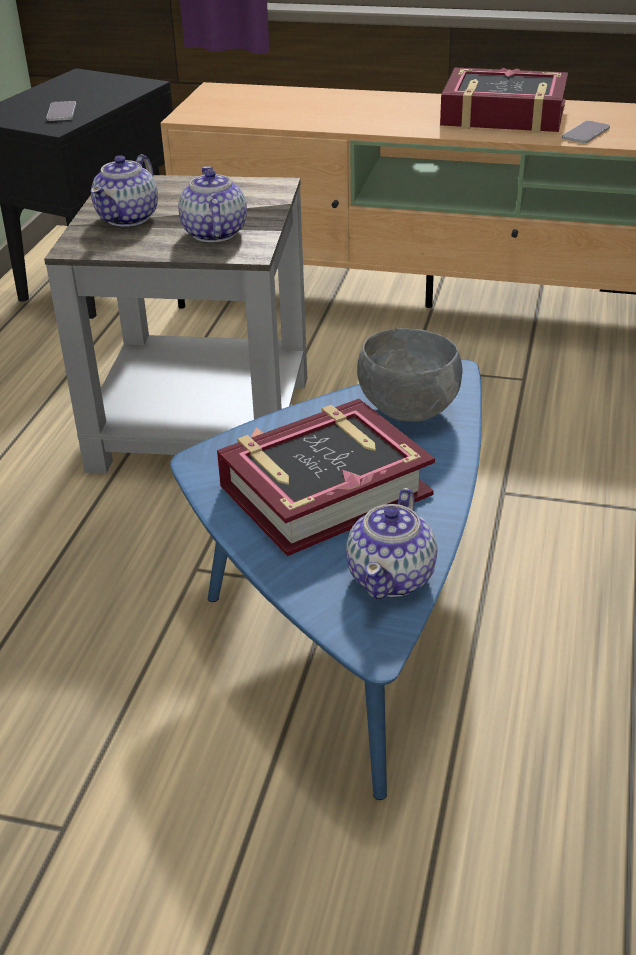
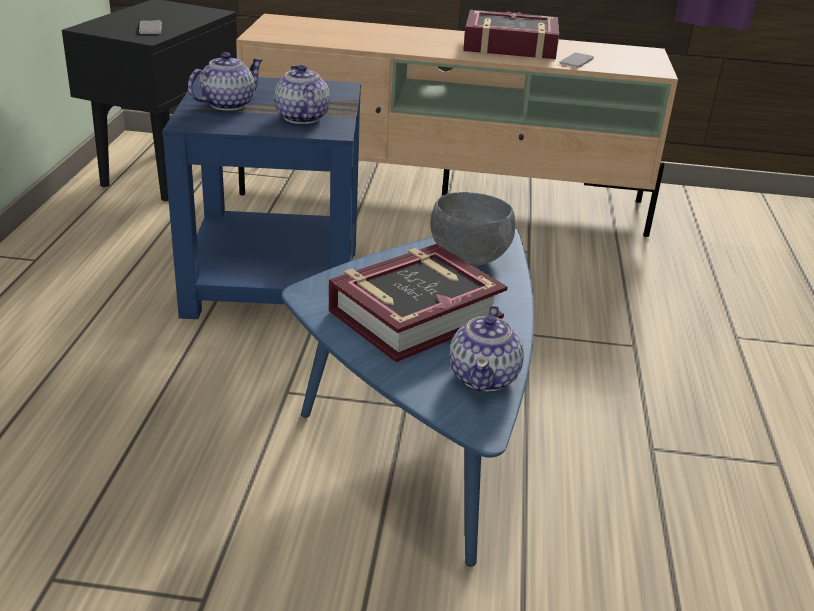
camera: 10 degrees left, 5 degrees down
(129, 217) = (227, 104): teapot -> teapot turned 150 degrees counterclockwise
(205, 420) = (276, 279): grey side table -> blue side table

